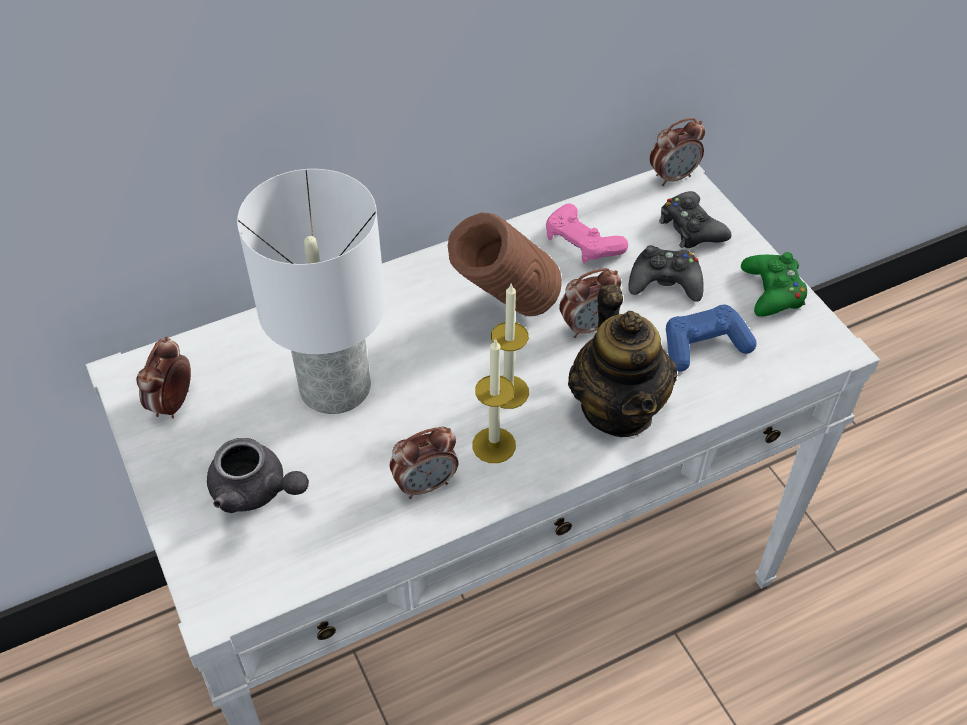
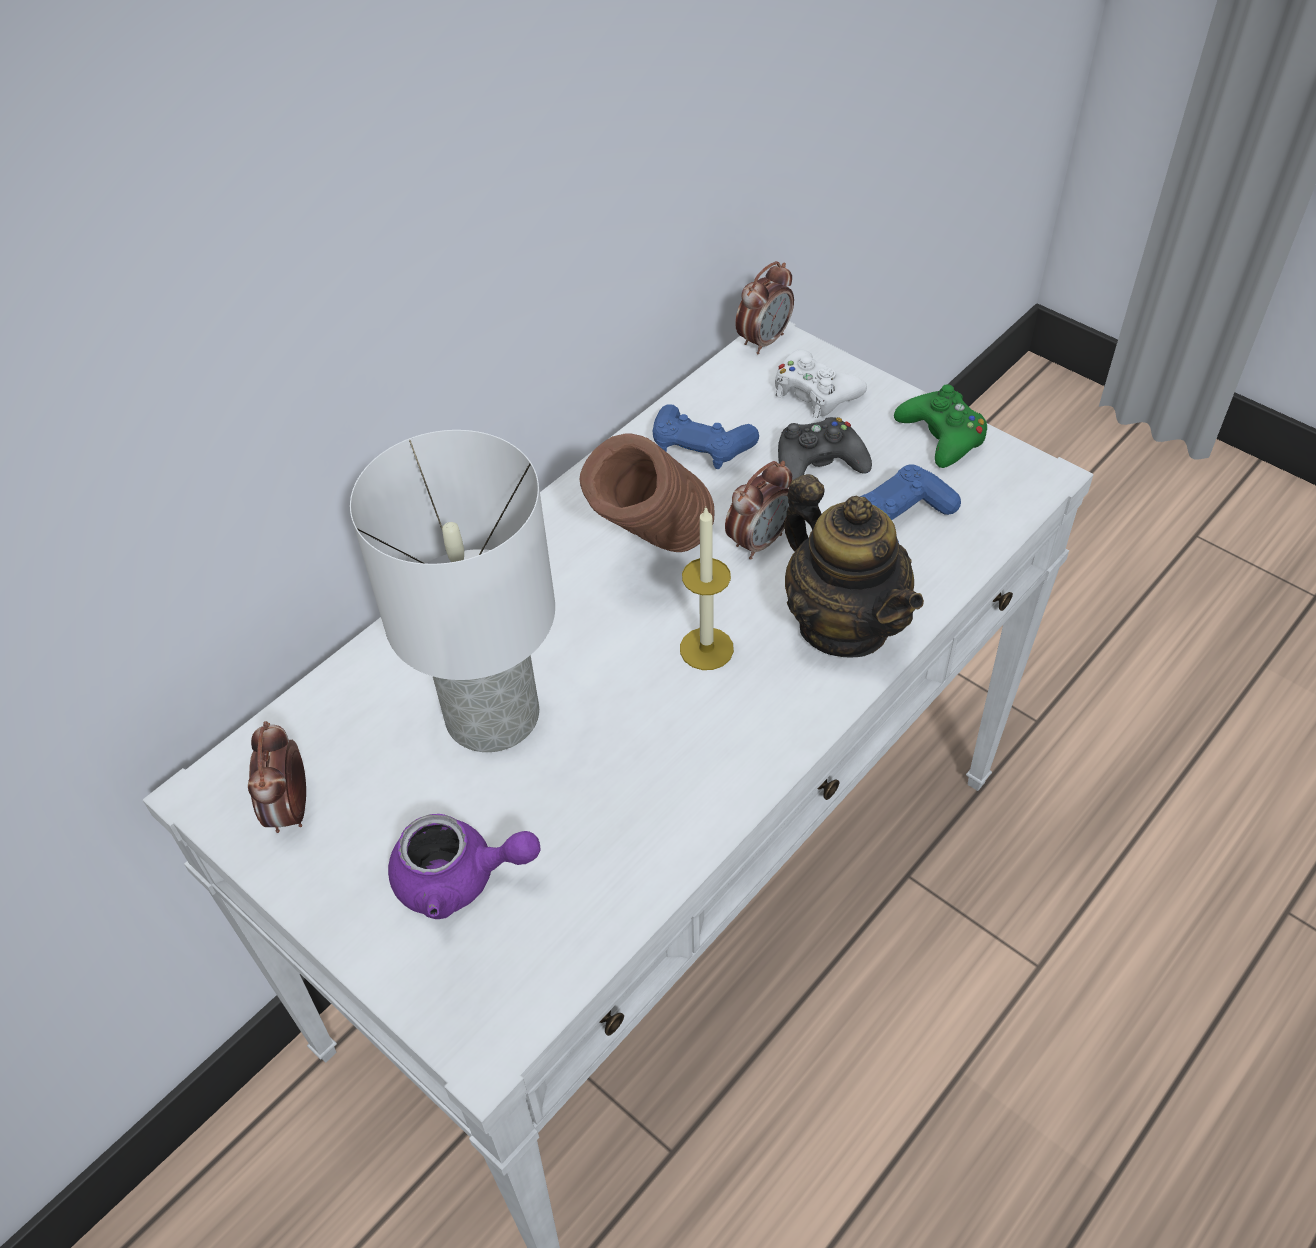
camera: 20 degrees left, 0 degrees up
(256, 491) = (459, 879): grey teapot -> purple teapot
(426, 484) = (667, 793): alarm clock -> none
(494, 445) = (723, 717): candle -> none
(582, 243) = (701, 447): pink game controller -> blue game controller
(691, 228) = (815, 392): black game controller -> white game controller

